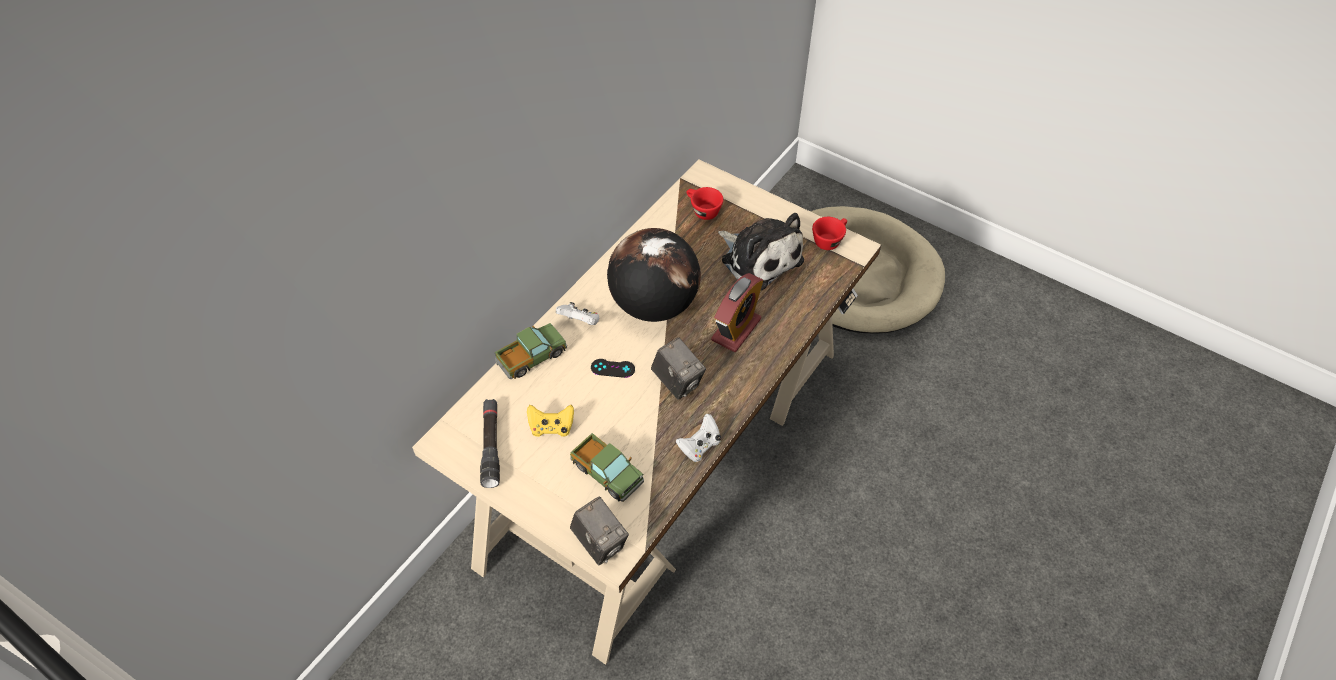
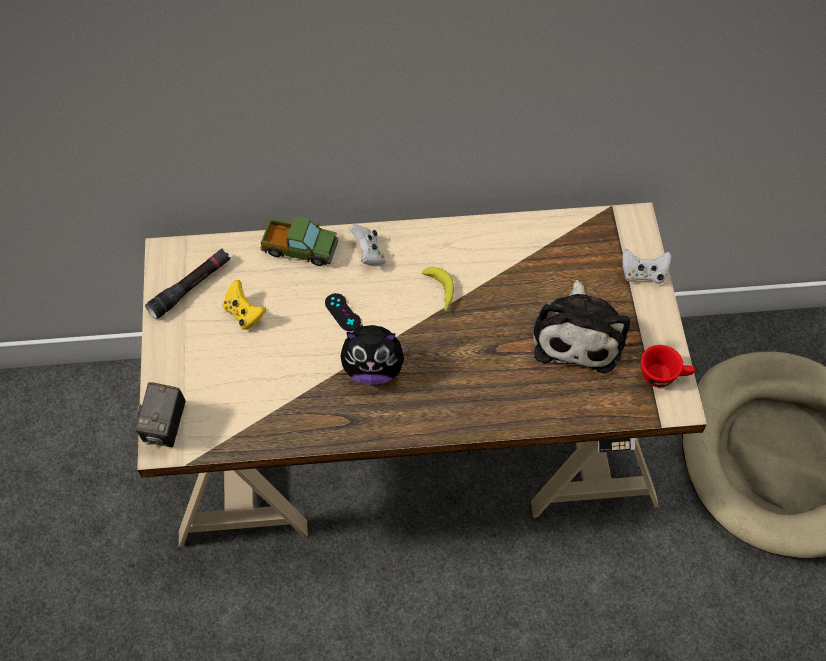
camera: 50 degrees right, 5 degrees up
(607, 473) = (234, 385): toy truck -> none
(653, 305) = (440, 292): globe -> banana
(677, 382) = (373, 369): camera -> plush toy
(700, 446) = (321, 433): white game controller -> white game controller (643, 274)
(702, 211) = (589, 250): red cup -> none
(736, 329) = (474, 373): alarm clock -> none

